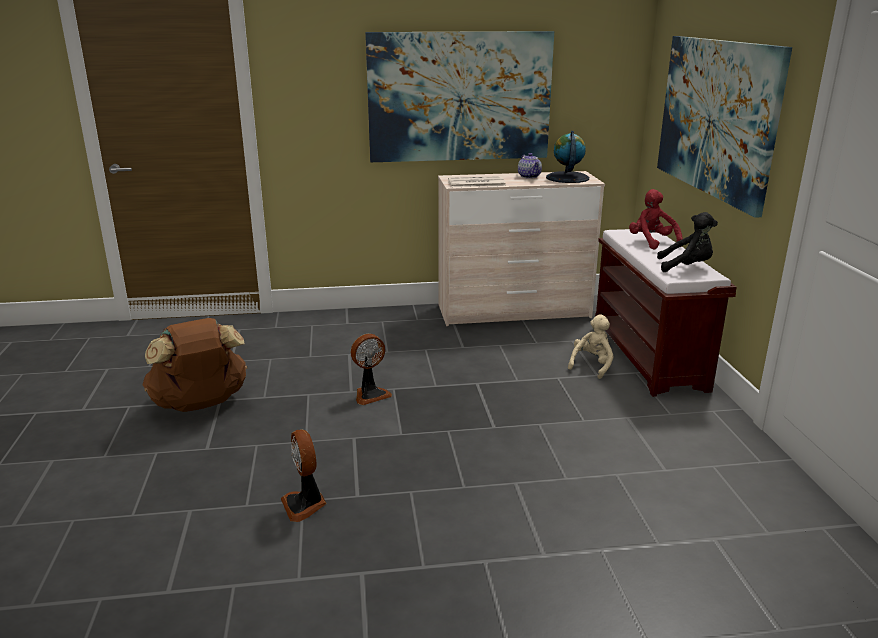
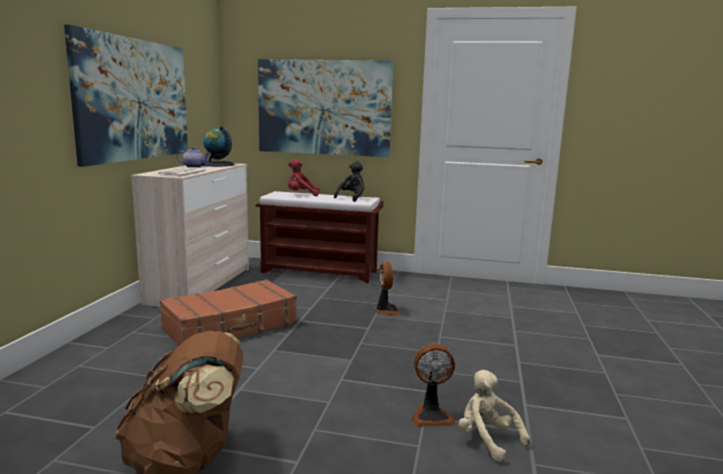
camera: 70 degrees left, 10 degrees down
(370, 394) = (273, 360): fan -> fan (386, 310)
(427, 355) = (231, 327): none -> brown suitcase
(592, 365) = (315, 286): beige plush toy -> beige plush toy (487, 440)

